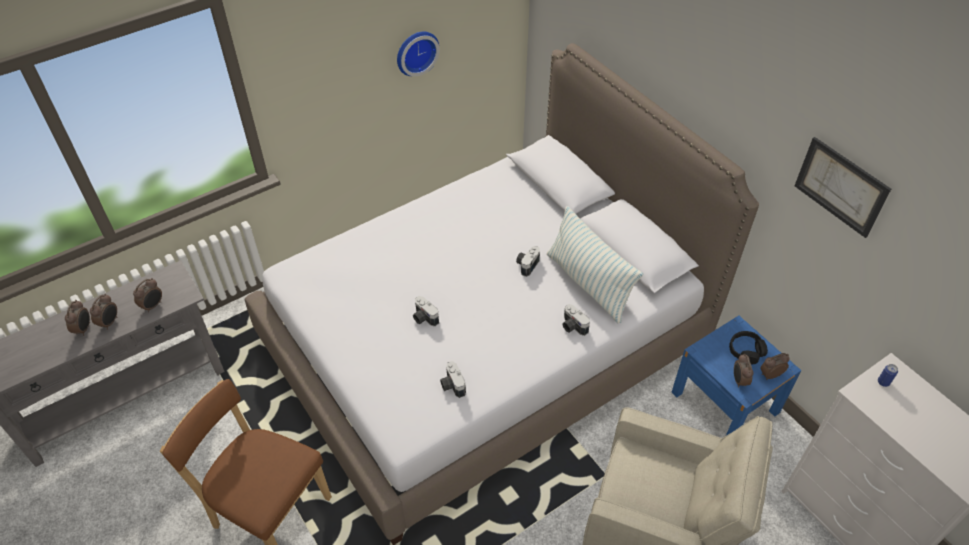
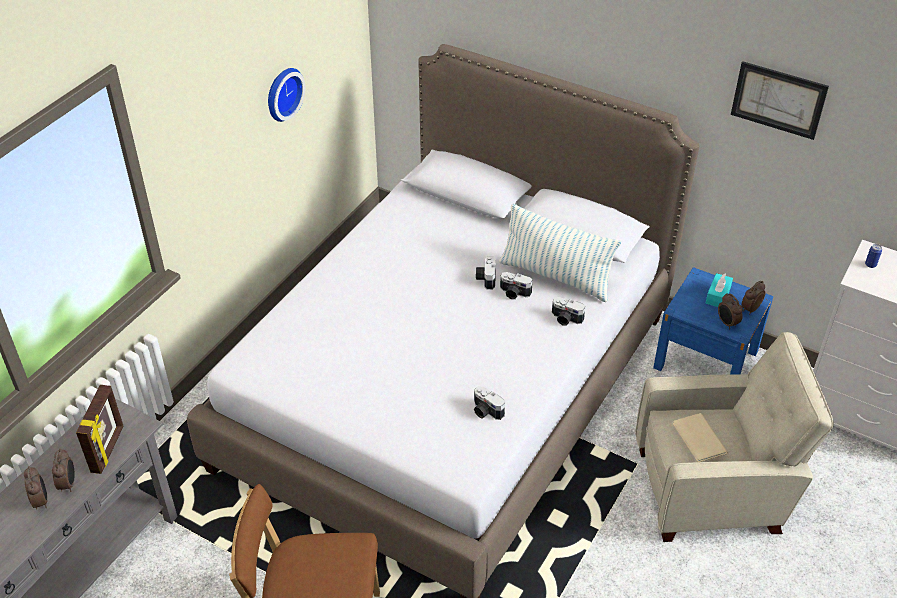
camera: 25 degrees left, 5 degrees down
(153, 306) = (108, 449): alarm clock -> picture frame
(424, 318) = (416, 360): camera -> camera (514, 293)
(644, 482) = (699, 440): none -> beige book
(746, 351) = (718, 295): black headphones -> turquoise tissue box

